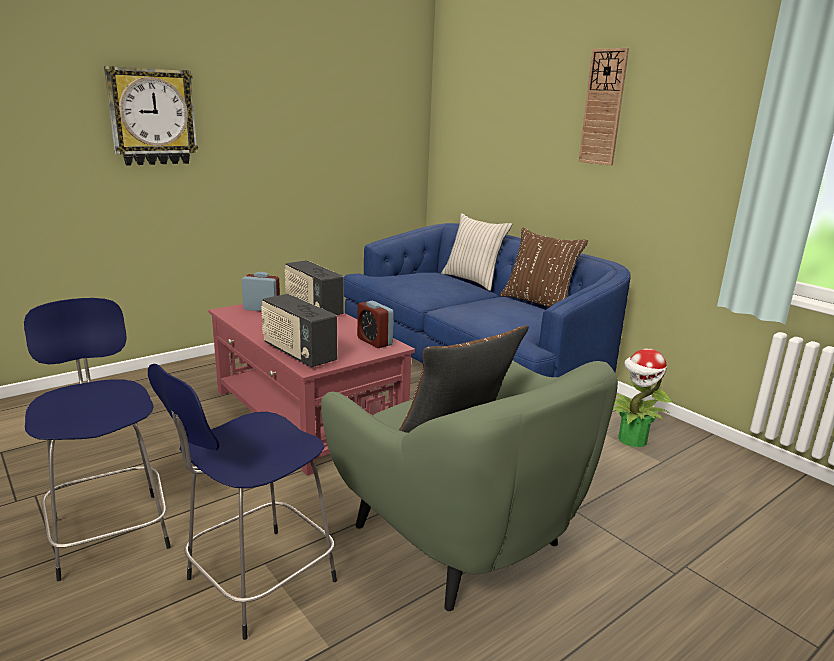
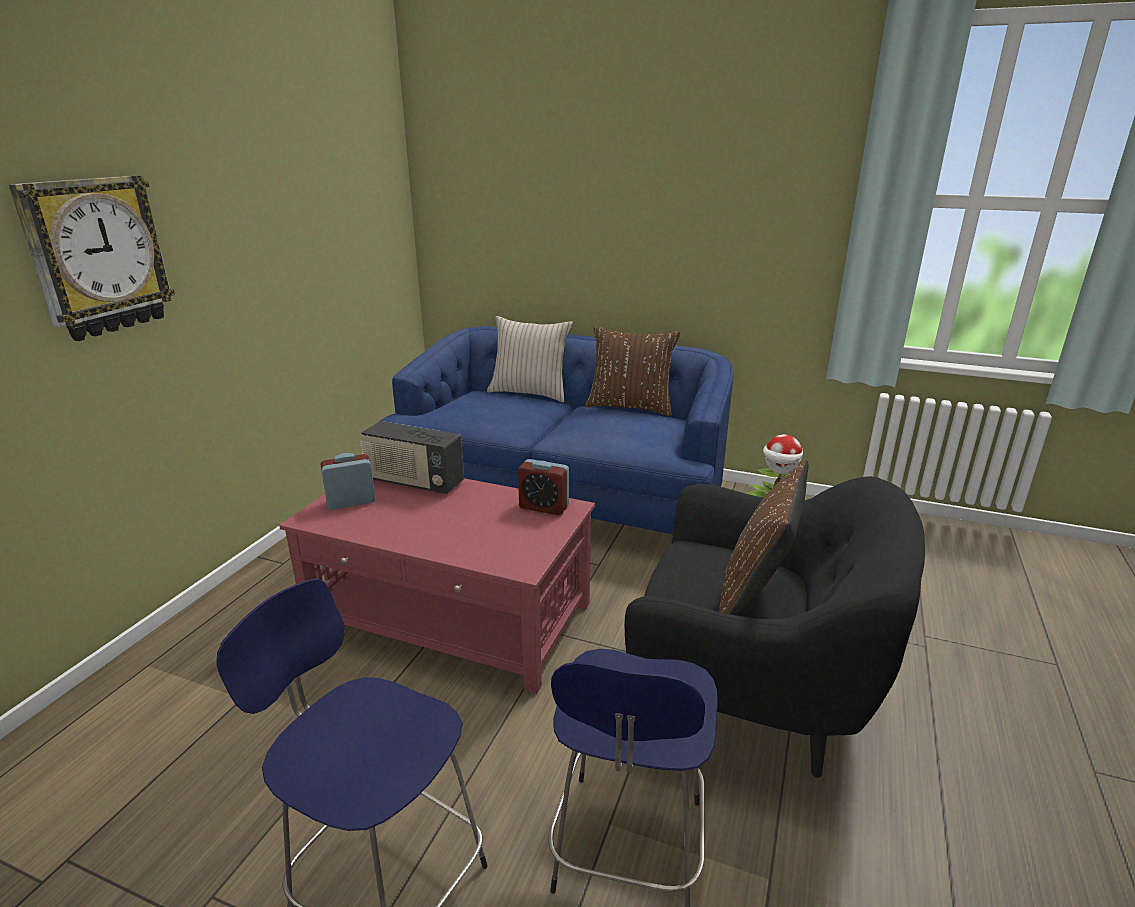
camera: 30 degrees left, 5 degrees up
(298, 353) = (485, 553): radio -> none
(460, 539) = (751, 695): green armchair -> black armchair
(603, 107) = (668, 183): wall clock -> none

